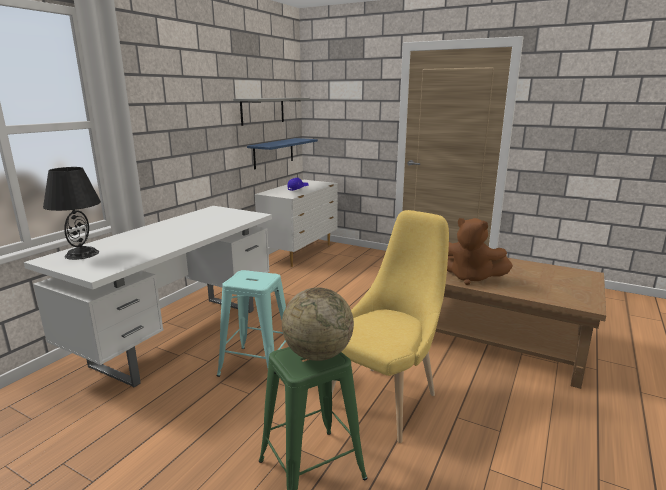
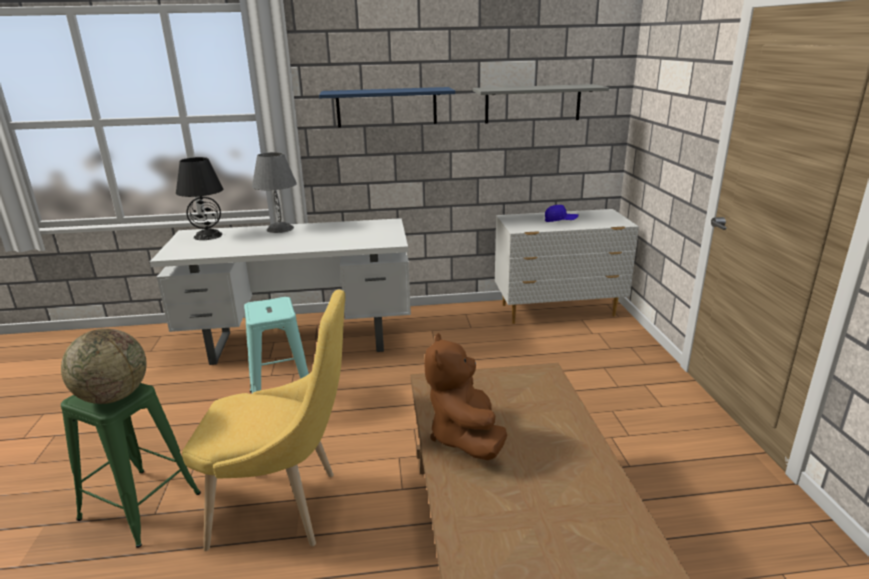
camera: 55 degrees right, 5 degrees up
(139, 232) = (280, 228): none -> grey table lamp
(273, 153) = (550, 164): blue shelf -> blue shelf (386, 107)

